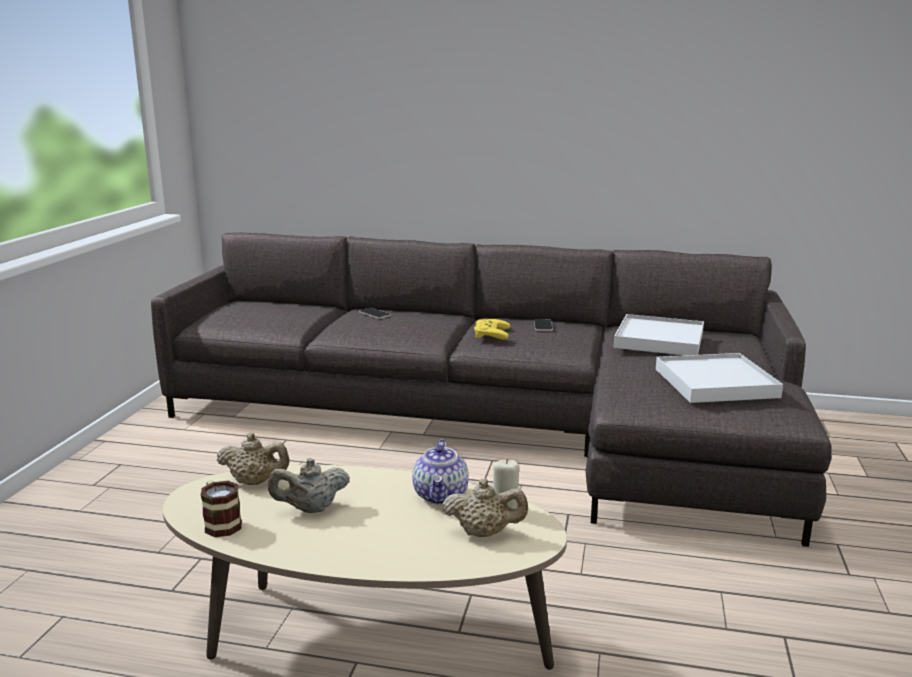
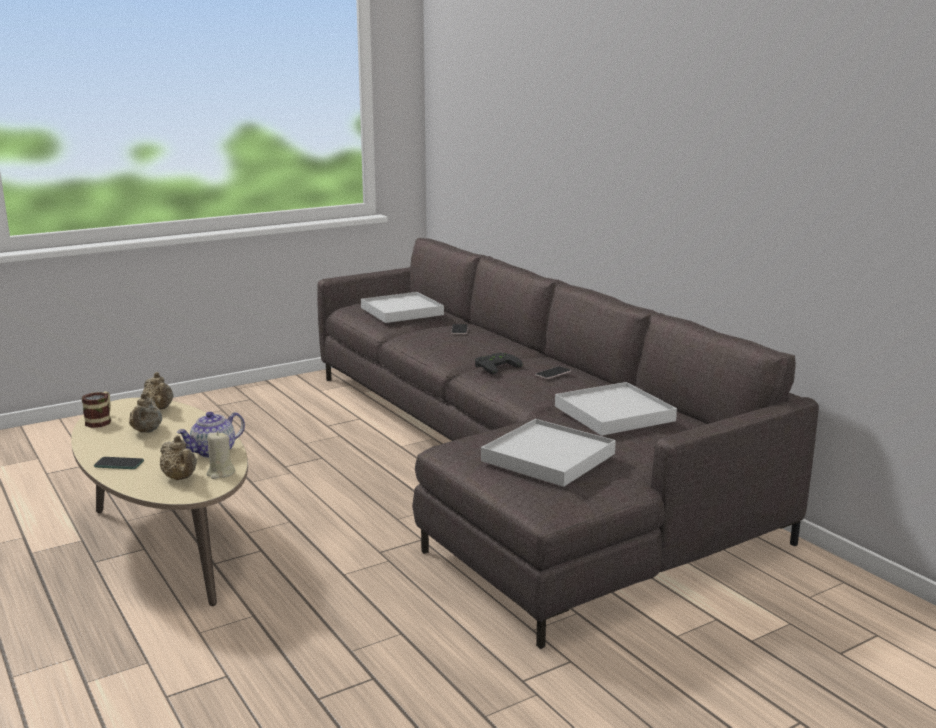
camera: 45 degrees right, 0 degrees up
(276, 312) = (402, 311): none -> white tray
(311, 509) = (146, 431): beige teapot -> beige teapot turned 120 degrees counterclockwise
(382, 553) = (119, 464): none -> phone
(488, 333) = (495, 366): yellow game controller -> black game controller

